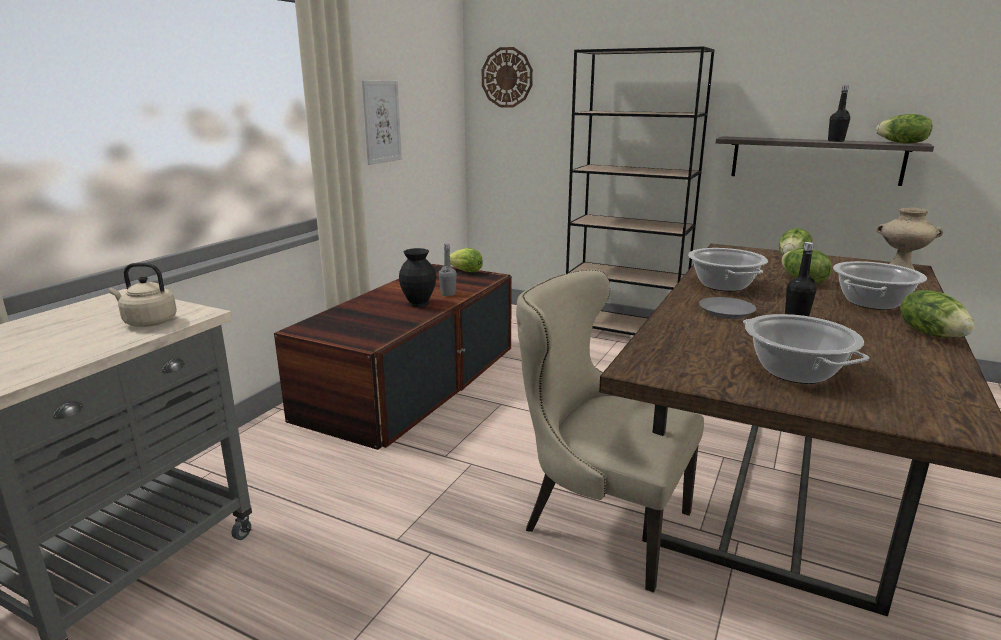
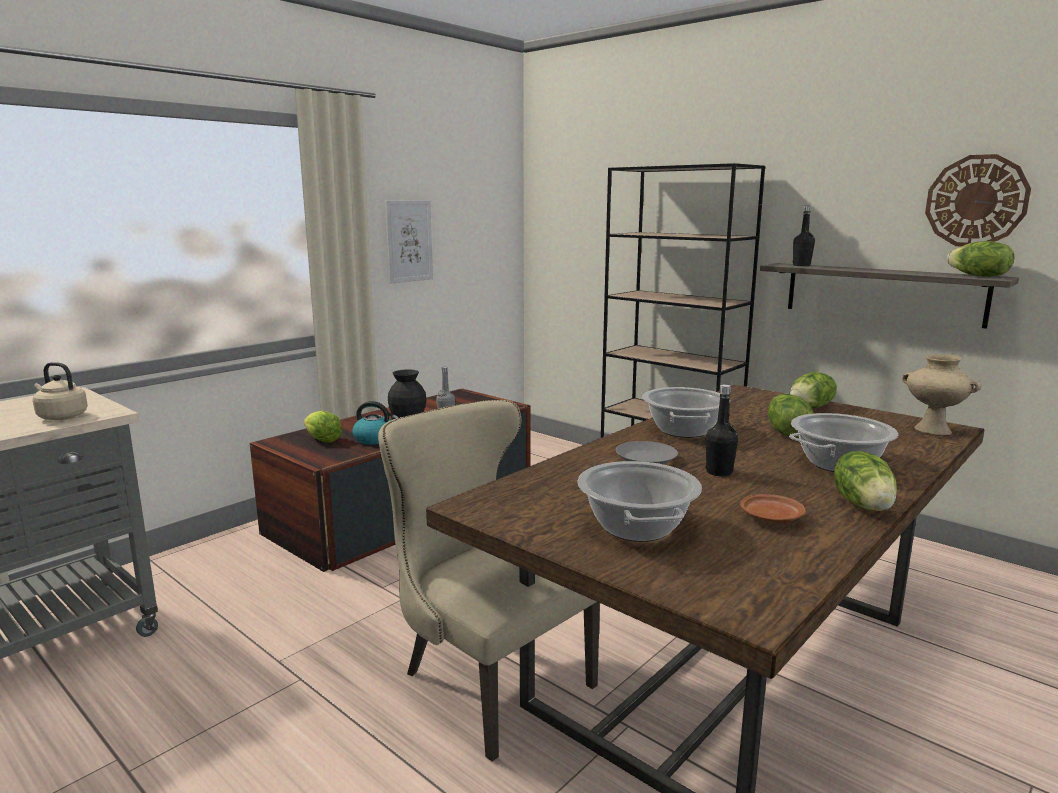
camera: 15 degrees right, 5 degrees down
(399, 318) = (375, 439): none -> kettle
(465, 271) = (487, 398): lettuce -> lettuce (322, 440)
(507, 77) = (562, 196): wall clock -> wall clock (976, 201)
(835, 141) = (898, 271): black bottle -> black bottle (801, 265)
(882, 352) = (771, 518): none -> brown plate

